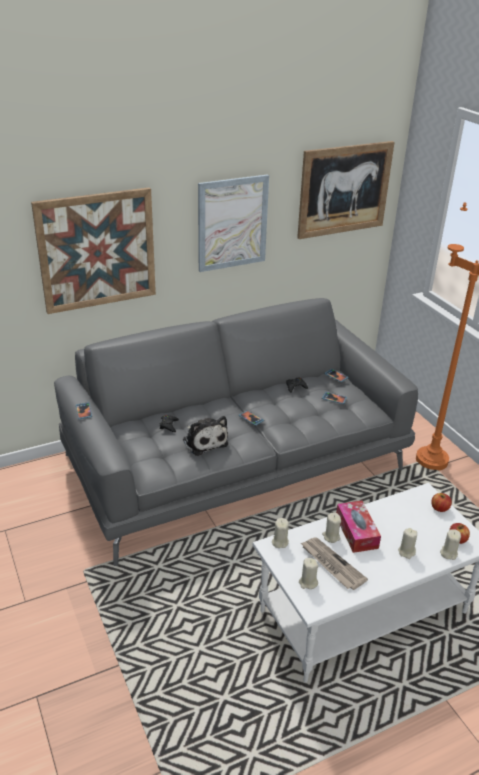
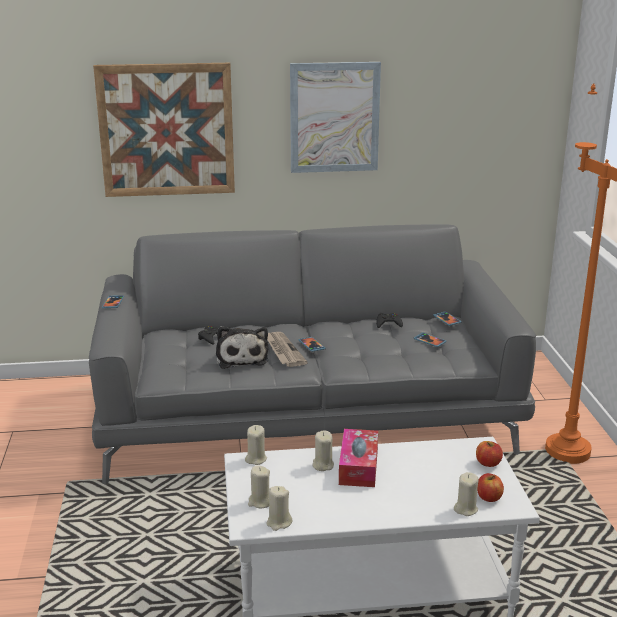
camera: 20 degrees right, 10 degrees down
(331, 564) = (302, 491): newspaper -> newspaper (283, 351)
(344, 189) = (487, 92): picture -> none
(406, 552) = (409, 497): beige candle -> beige candle (279, 522)

